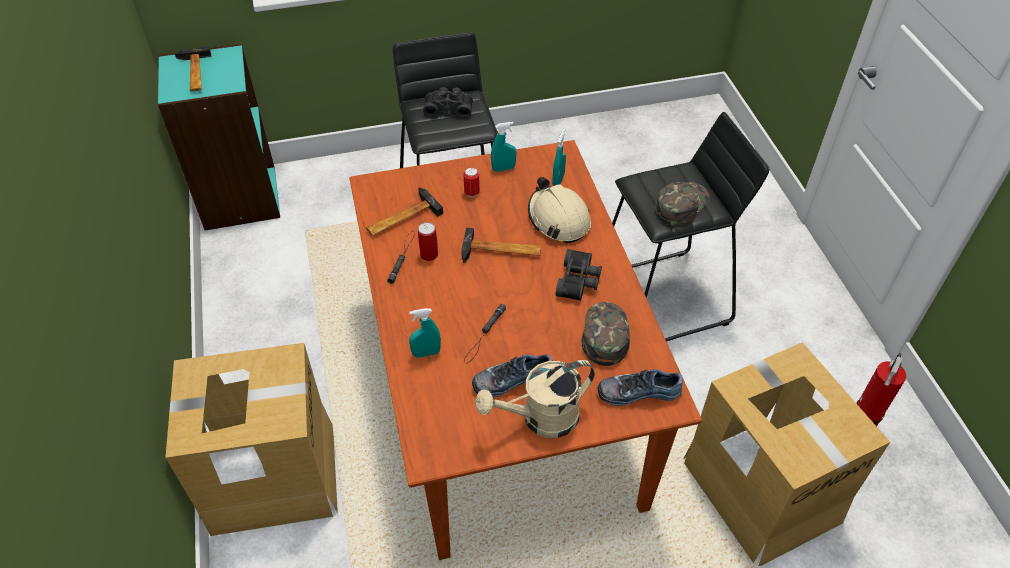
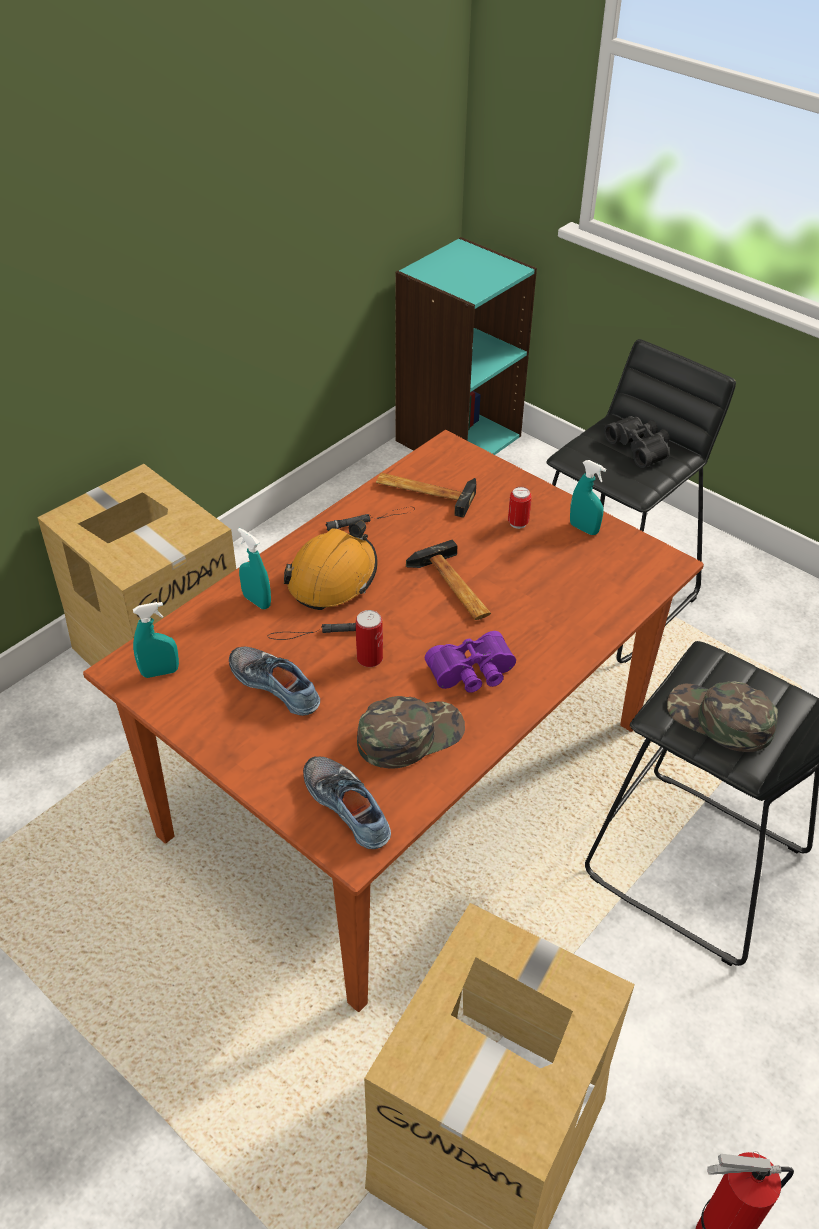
camera: 55 degrees right, 5 degrees down
(194, 74) = (460, 267): hammer -> none
(429, 255) = (393, 537): can -> can (369, 658)
(439, 303) = (333, 577): none -> orange hard hat
(541, 419) = (239, 735): beige watering can -> none
(558, 180) = (617, 581): turquoise spray bottle -> turquoise spray bottle (160, 672)
(558, 219) = (554, 610): beige hard hat -> none
(579, 281) = (473, 674): black binoculars -> purple binoculars
(680, 205) = (719, 719): green cap -> green cap turned 150 degrees counterclockwise

